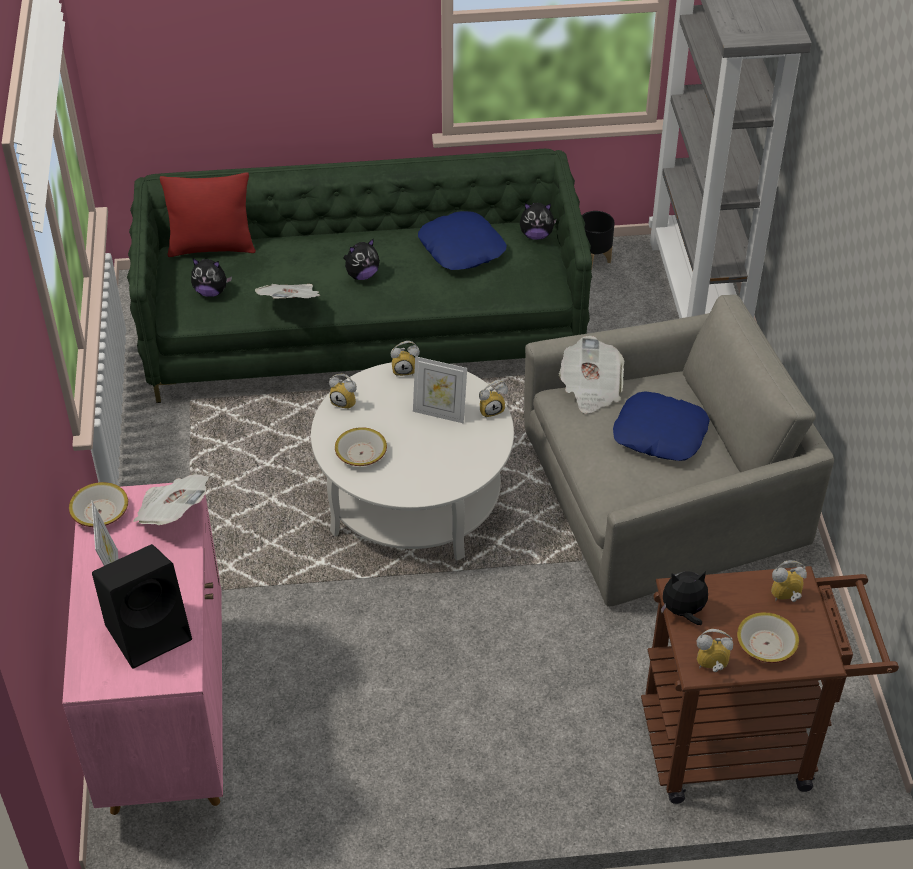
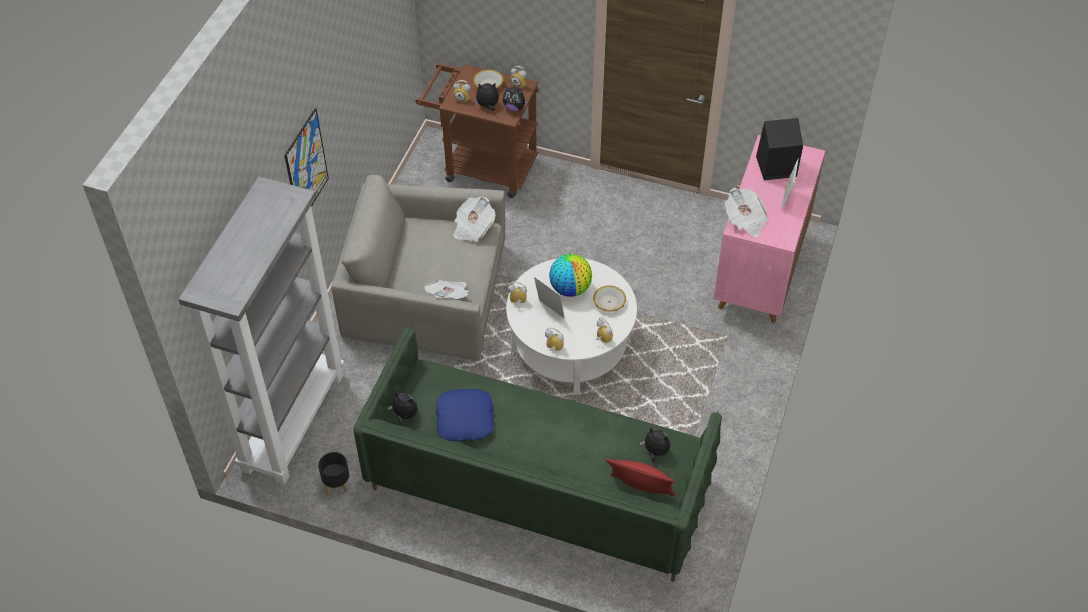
camera: 155 degrees left, 5 degrees up
(100, 511) = (785, 234): bowl -> none
(291, 304) = (605, 417): newspaper -> newspaper (473, 228)
(362, 275) = (545, 423): plush toy -> plush toy (487, 106)
(428, 453) = (570, 288): none -> globe
(659, 434) = (432, 254): blue pillow -> none
(837, 227) = (306, 167): none -> picture

